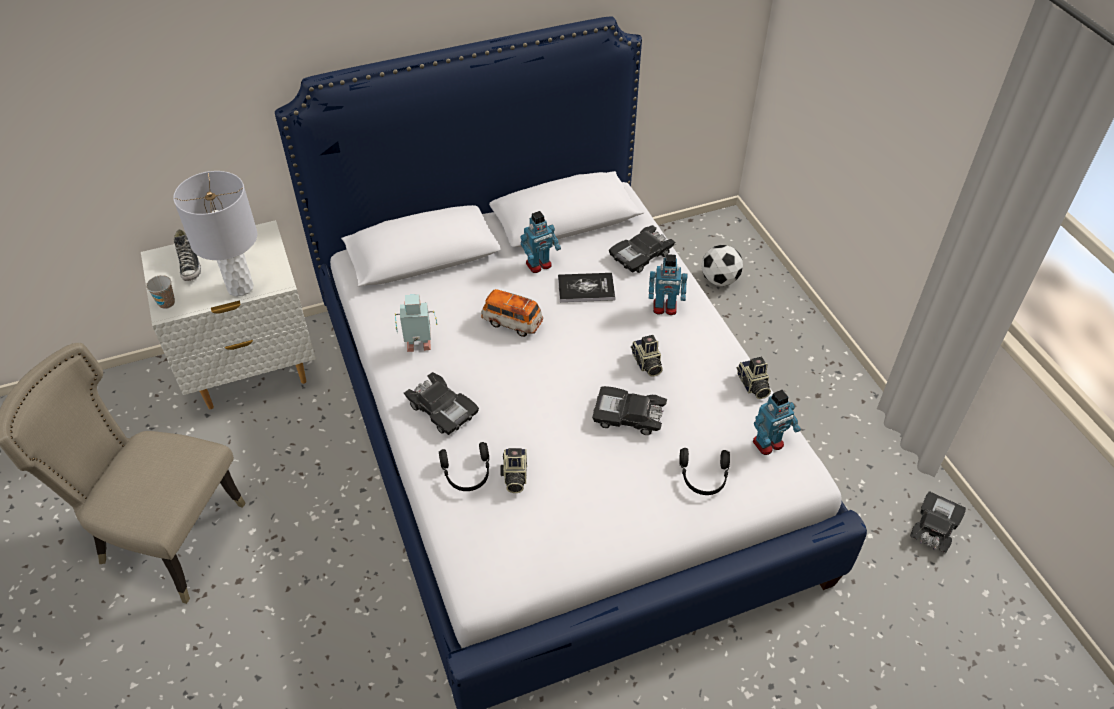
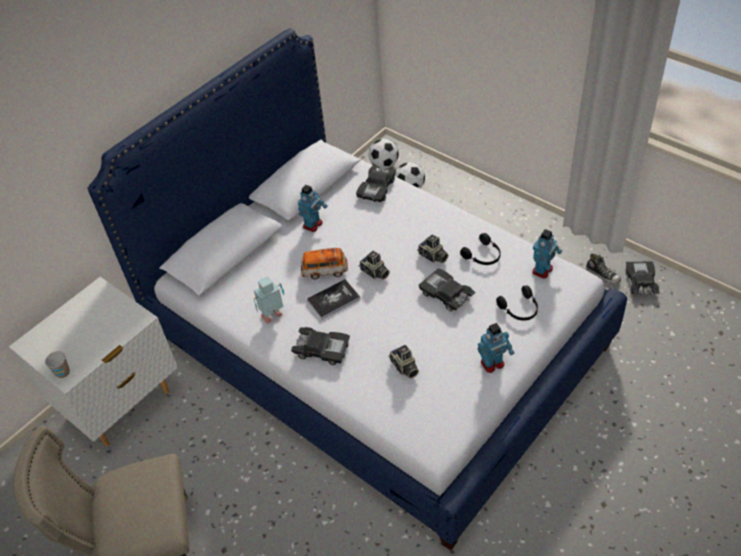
camera: 25 degrees left, 0 degrees up
(190, 266) = (59, 338): shoe -> shoe (602, 275)
(240, 287) = (112, 335): grey table lamp -> none
(467, 473) = (371, 381): black headphones -> black headphones (483, 256)
(586, 288) = (357, 226): book -> book (333, 299)
(628, 416) = (446, 295): black toy car -> black toy car turned 60 degrees clockwise
(664, 308) = (417, 216): toy robot -> toy robot (492, 364)
(709, 239) = (384, 165): none -> football
(752, 385) = (507, 240): camera -> camera (374, 273)

